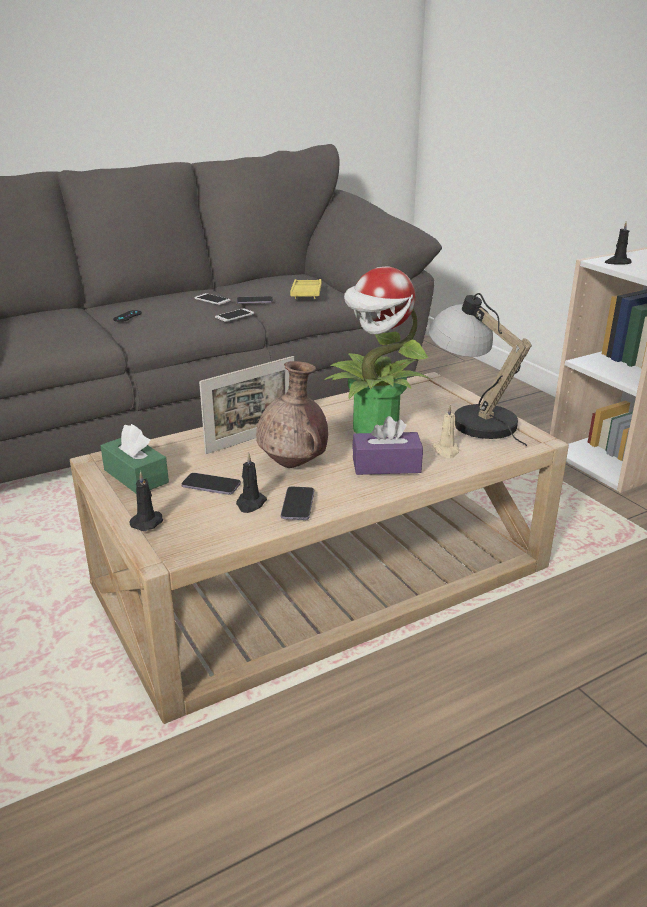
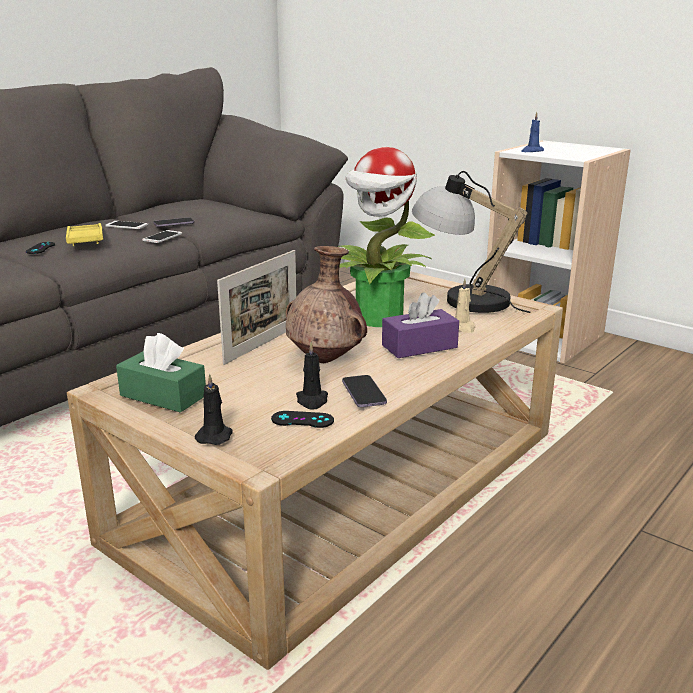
camera: 20 degrees left, 5 degrees down
(211, 485) = (255, 391): phone -> none
(226, 521) = (302, 420): none -> black game controller
(306, 293) = (222, 212): yellow tray -> yellow tray (85, 239)
(617, 263) = (532, 151): black candle -> blue candle

